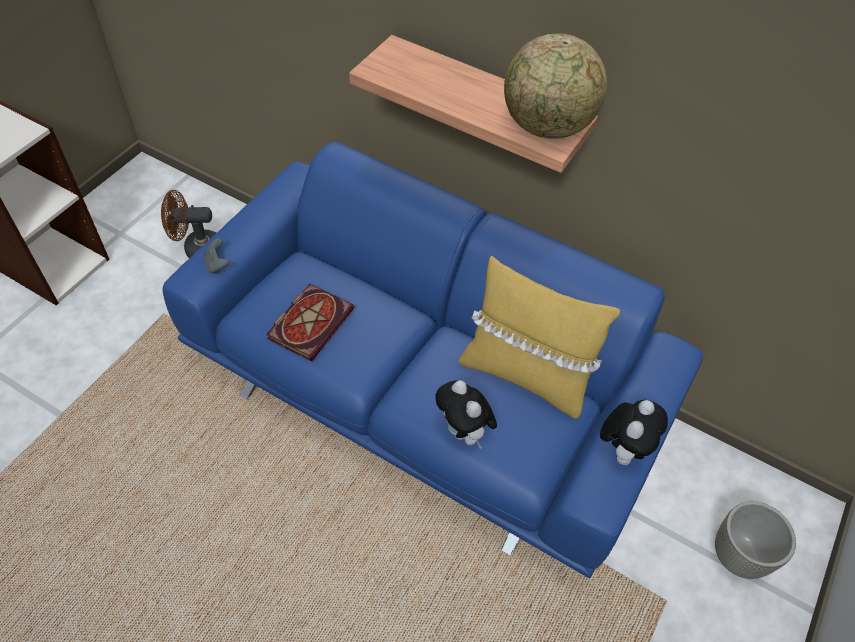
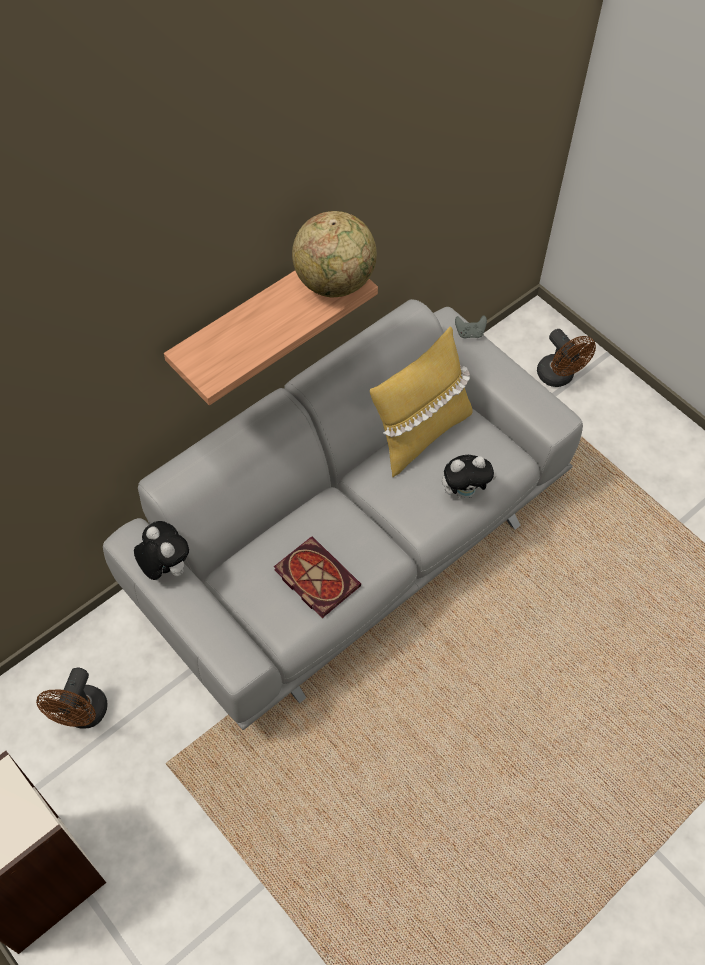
camera: 70 degrees left, 5 degrees up
(217, 264) = (228, 638): grey game controller -> grey game controller (470, 333)
(425, 394) = (351, 542): blue sofa -> grey sofa
(623, 448) = (518, 388): plush toy -> plush toy (165, 568)
(738, 555) = (559, 377): grey planter -> brown fan

